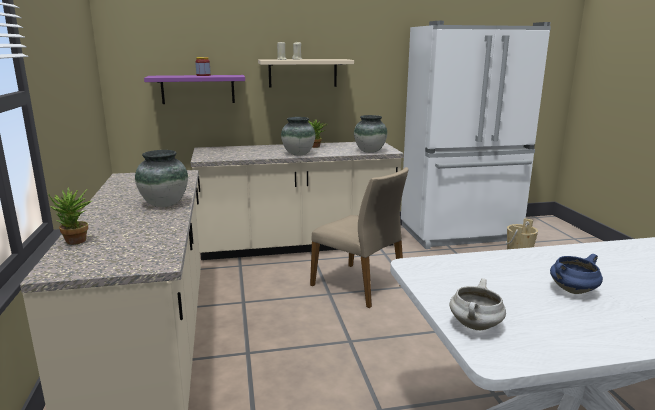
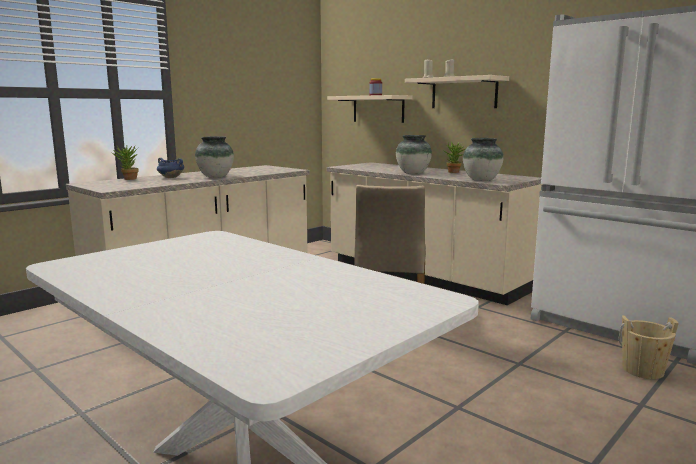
camera: 55 degrees right, 5 degrees down
(198, 89) = (378, 109): purple shelf -> beige shelf
(476, 326) = (107, 257): white cooking pot -> none
(573, 291) = (211, 273): blue cooking pot -> blue cooking pot (170, 178)

